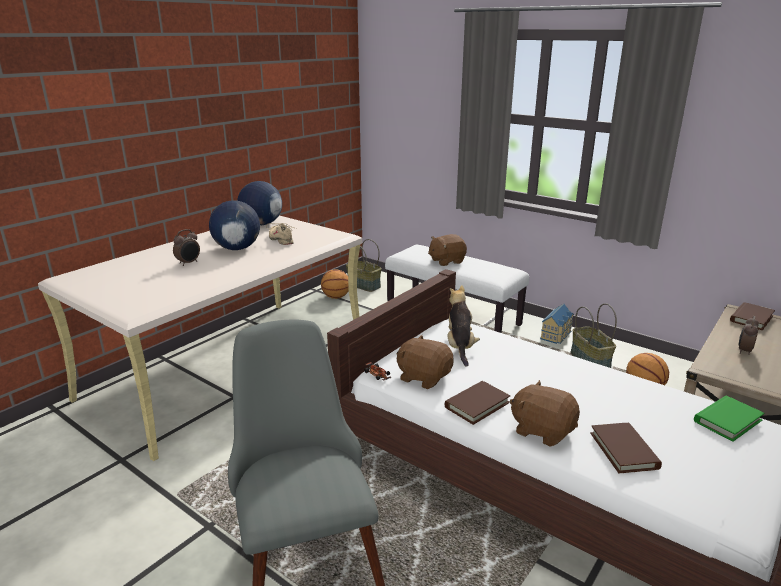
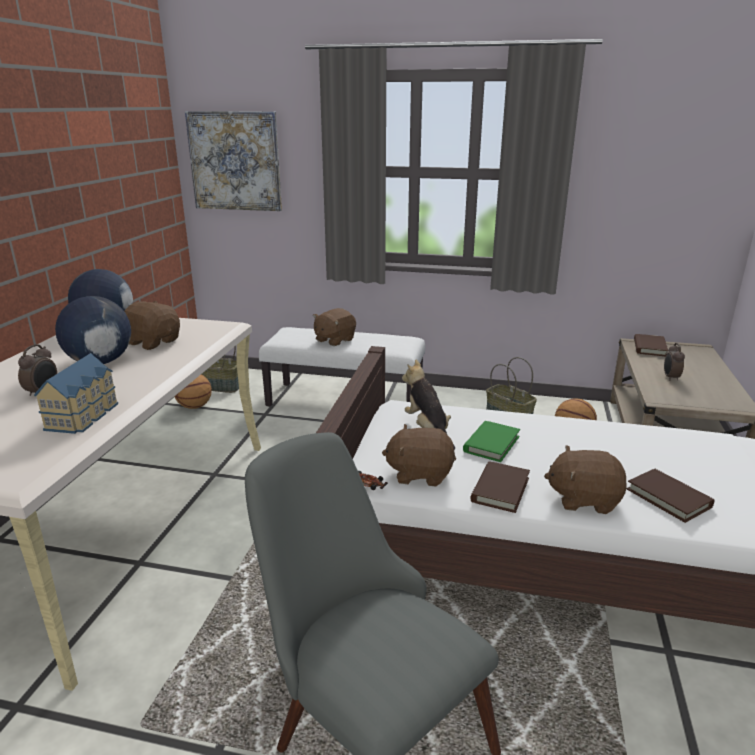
camera: 25 degrees left, 0 degrees up
(281, 240) = (153, 342): beige shoe -> brown plush toy
(399, 102) = (235, 161): none -> picture
(557, 334) = (460, 400): toy house -> toy house (85, 415)
(727, 421) = (717, 445): green book -> green book (491, 444)

